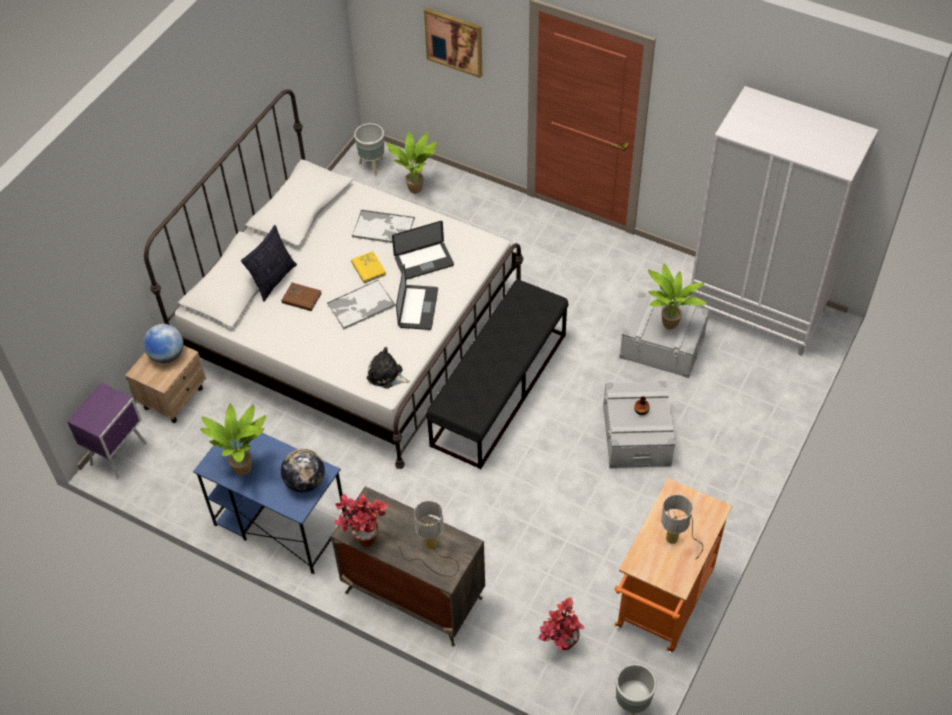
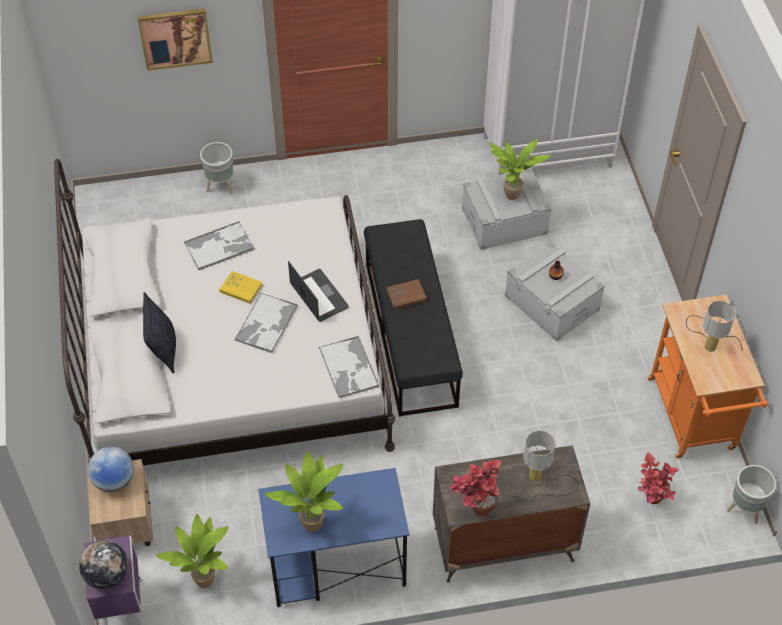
camera: 40 degrees left, 0 degrees up
(301, 298) = (205, 349): brown book -> brown book (406, 295)
(305, 482) = (377, 499): globe -> globe (107, 575)
(372, 166) = (112, 210): grey planter -> grey planter (221, 187)
(386, 375) = (349, 368): plush toy -> tray
(416, 188) = (173, 207): potted plant -> potted plant (205, 578)
(424, 261) = (284, 254): laptop -> none

